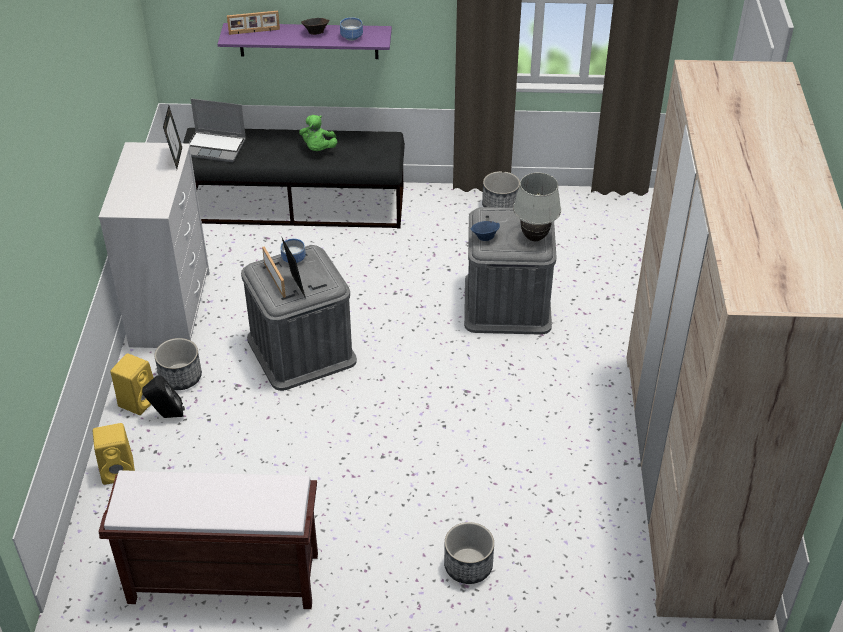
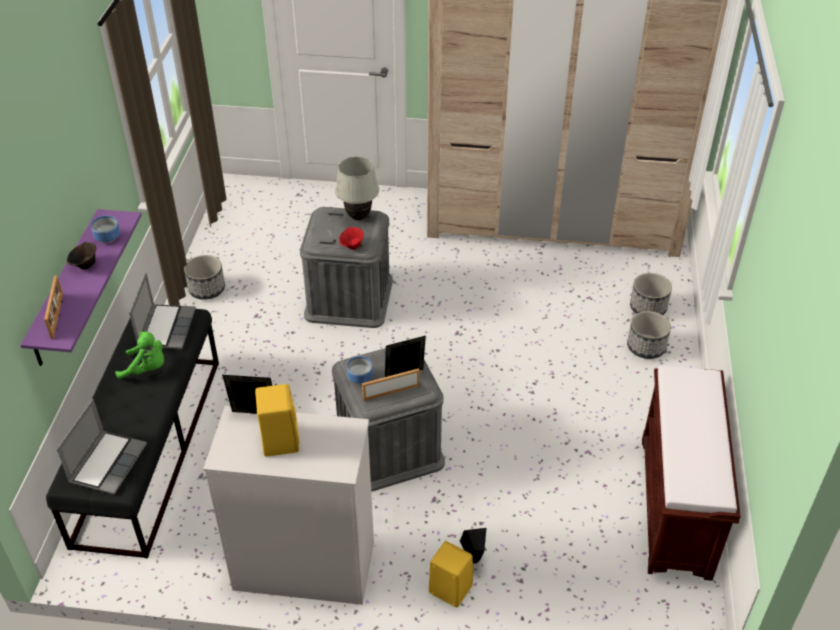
camera: 85 degrees left, 0 degrees up
(119, 470) = (549, 599): yellow speaker -> yellow speaker (279, 439)
(181, 377) = (417, 550): planter -> planter (648, 307)
(370, 151) = (166, 327): none -> laptop
(484, 237) = (352, 246): blue bowl -> red bowl

